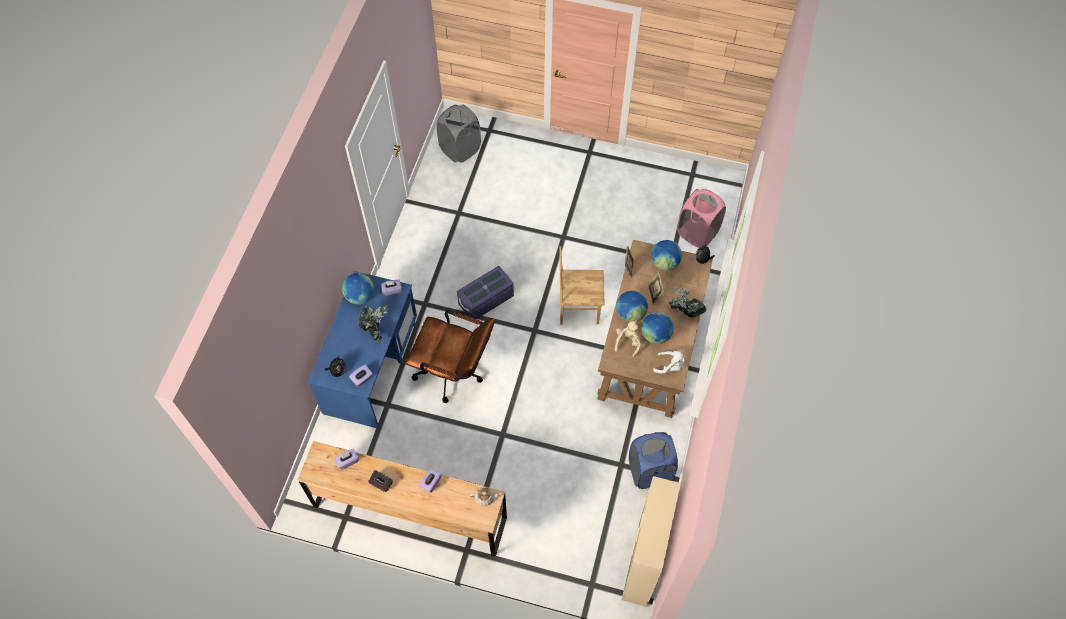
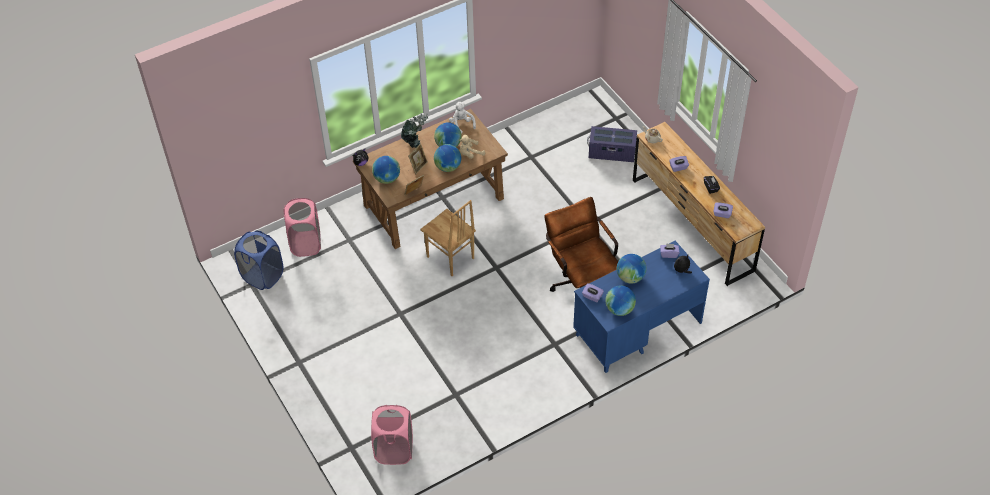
camera: 135 degrees left, 10 degrees down
(376, 331) = (630, 277): potted plant -> globe
(460, 149) = (394, 450): grey laundry basket -> pink laundry basket
(486, 300) = (507, 312): purple storage box -> purple storage box (612, 153)
(642, 564) = (576, 107): beige cabinet -> none
(649, 471) = (518, 142): blue laundry basket -> blue laundry basket (262, 276)

